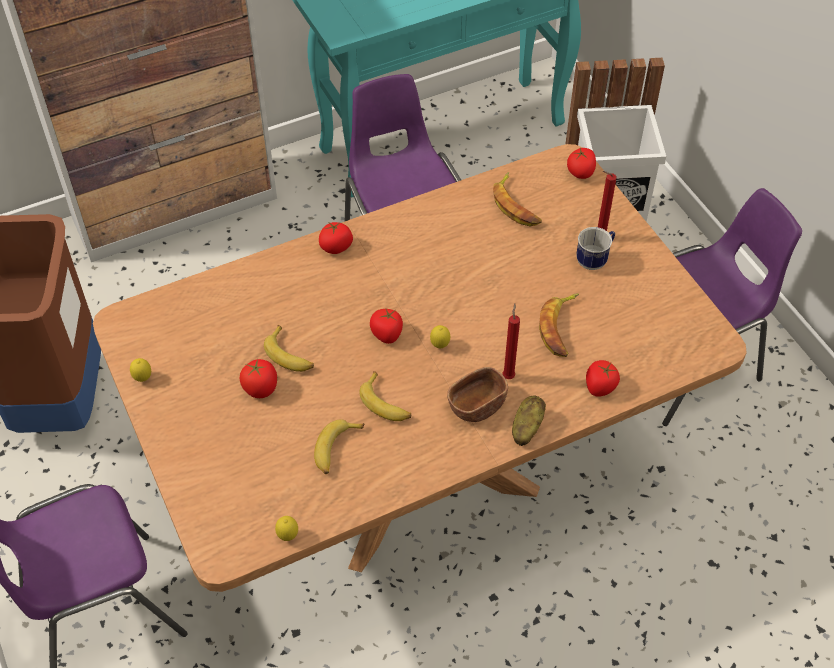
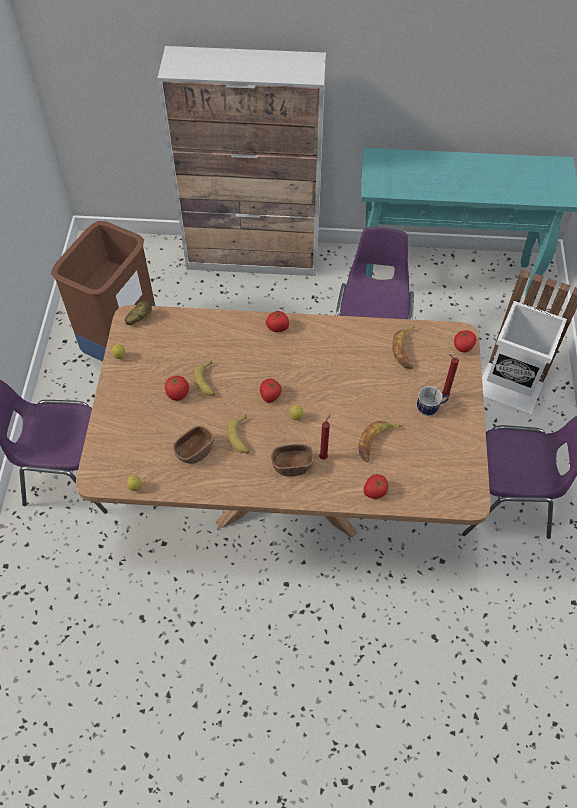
camera: 30 degrees right, 5 degrees up
(336, 450) = (194, 451): banana -> brown bowl
(526, 428) = (312, 494): potato -> potato (139, 318)

